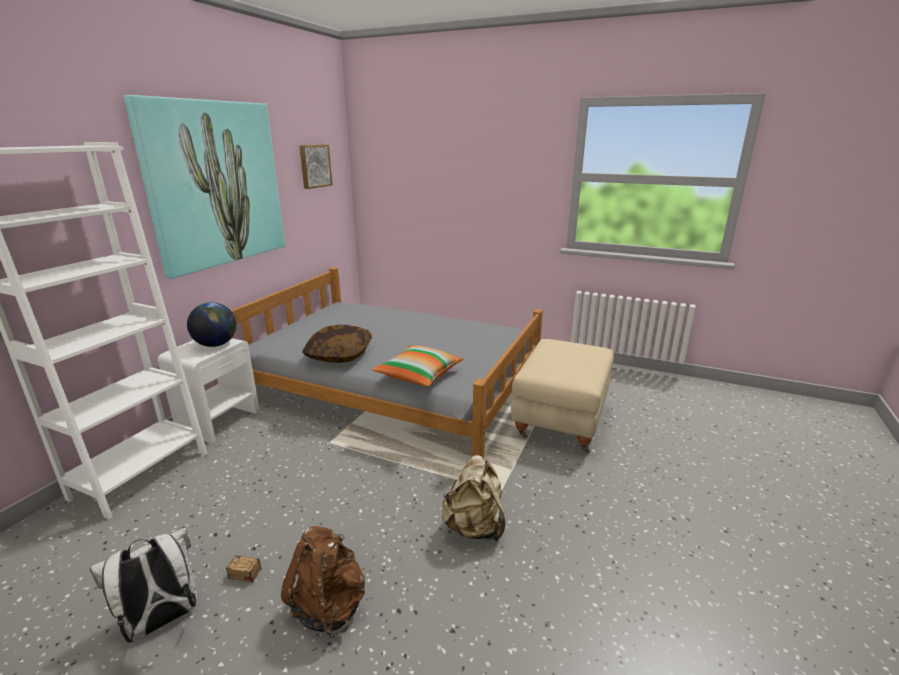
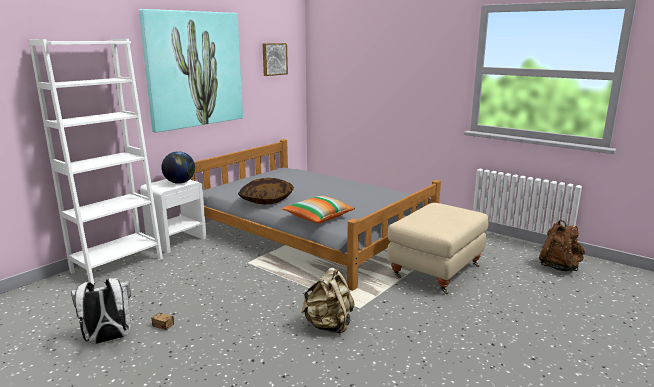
camera: 15 degrees right, 5 degrees down
(329, 606) = (209, 350): brown backpack -> brown backpack (559, 267)

